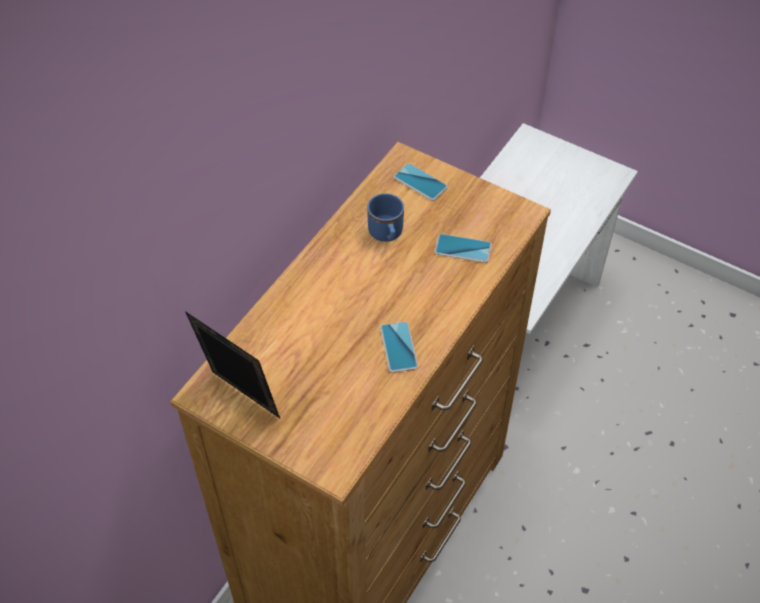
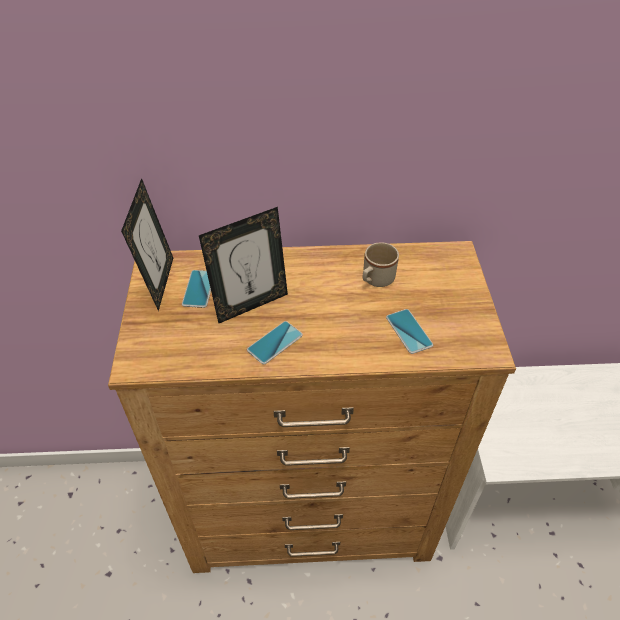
camera: 55 degrees right, 5 degrees down
(336, 341) = (250, 304): none -> picture frame
(386, 234) = (375, 280): blue mug -> beige mug
(420, 182) = (446, 272): phone -> phone (199, 289)

